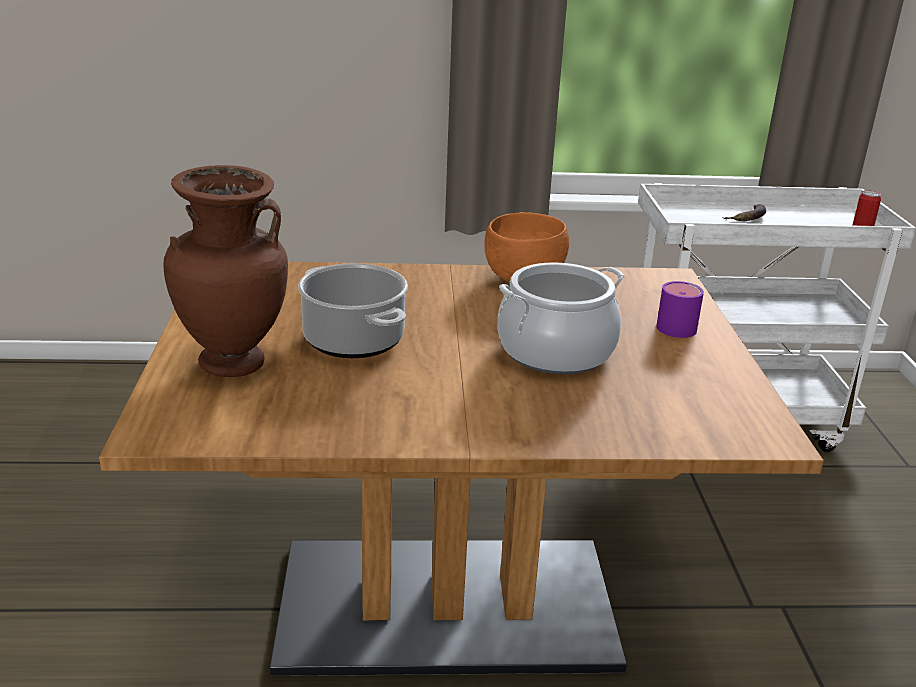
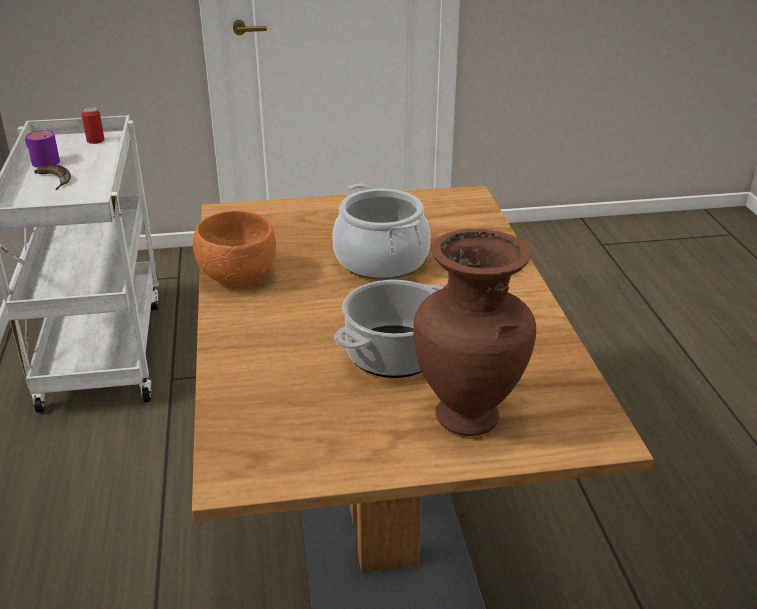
camera: 95 degrees left, 5 degrees up
(681, 325) = (319, 213): purple mug -> purple mug (41, 161)

